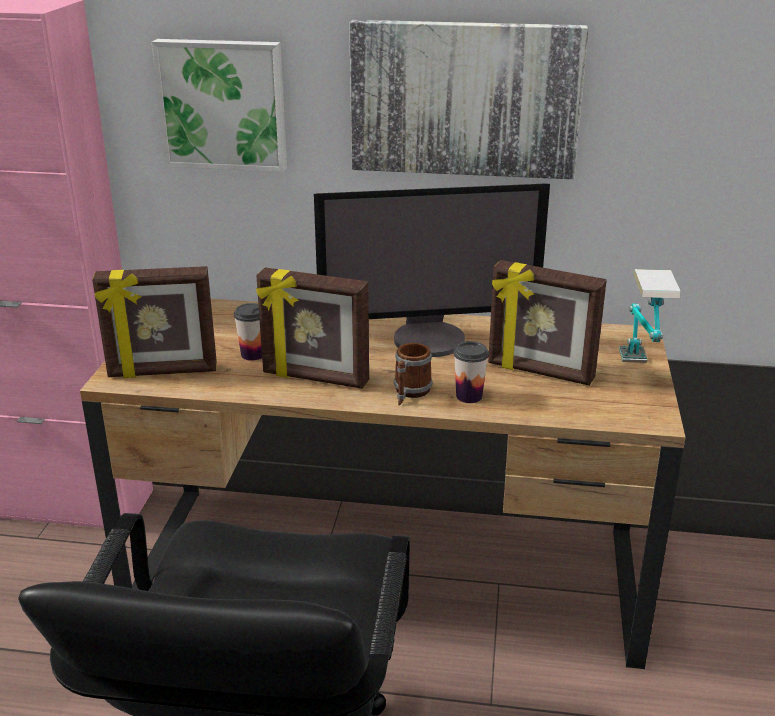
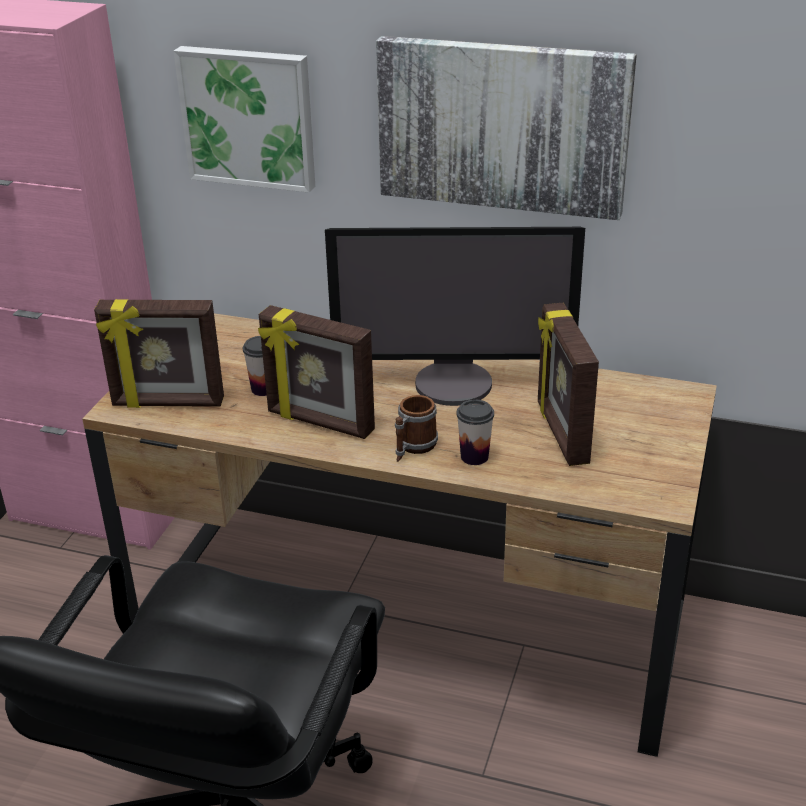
camera: 10 degrees right, 5 degrees up
(540, 372) = (560, 433): picture frame -> picture frame turned 45 degrees clockwise
(638, 376) = (668, 446): table lamp -> none

